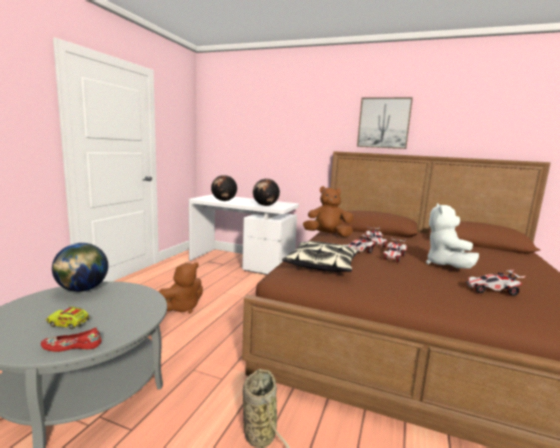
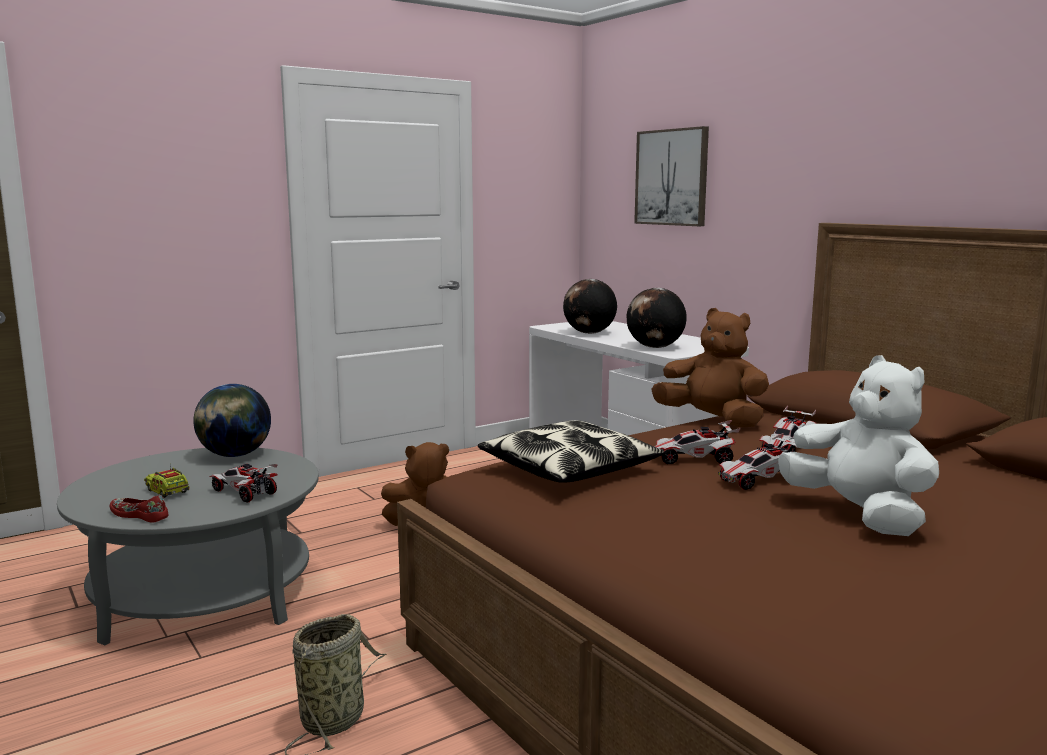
camera: 35 degrees right, 0 degrees up
(383, 123) = (942, 145): picture -> picture (672, 177)
(446, 265) = (858, 515): white plush toy -> white plush toy turned 105 degrees clockwise
(491, 291) = (841, 578): toy car -> toy car (243, 493)

